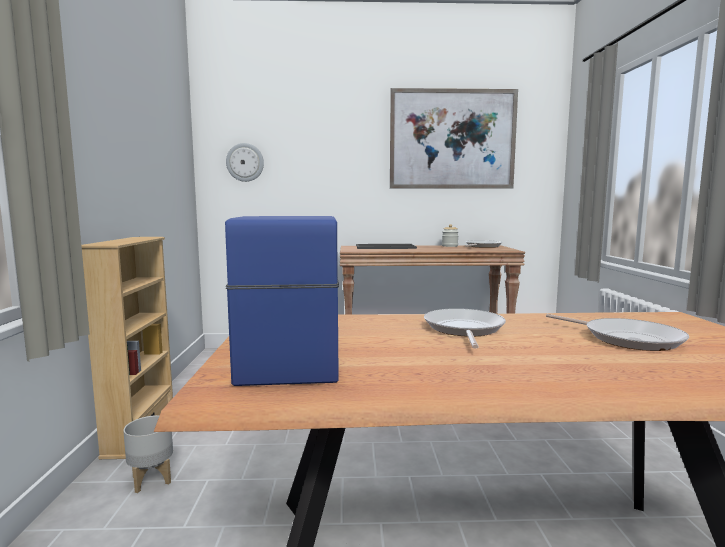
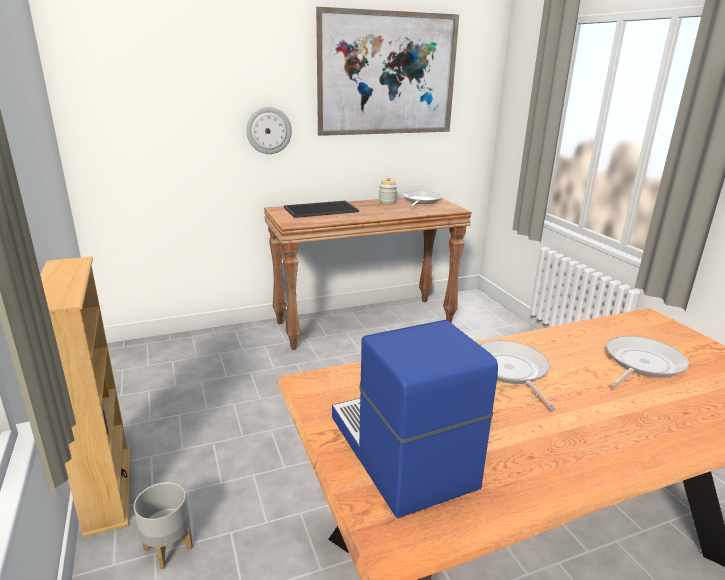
camera: 20 degrees left, 15 degrees up
(245, 162) = (128, 105): wall clock -> wall clock (268, 130)
(627, 339) = (641, 364): frying pan -> frying pan turned 75 degrees counterclockwise

